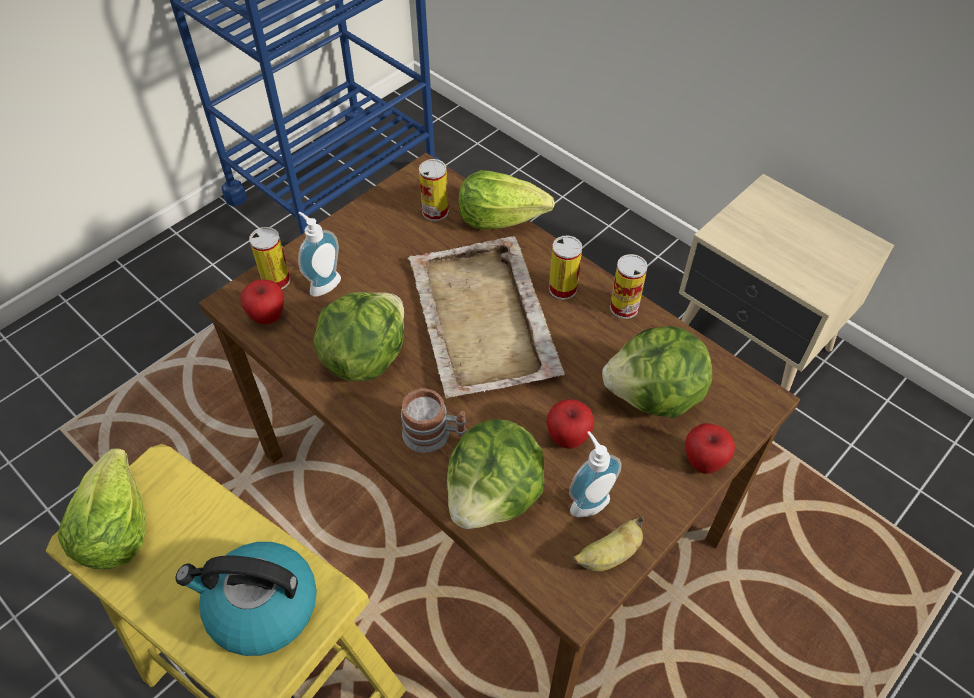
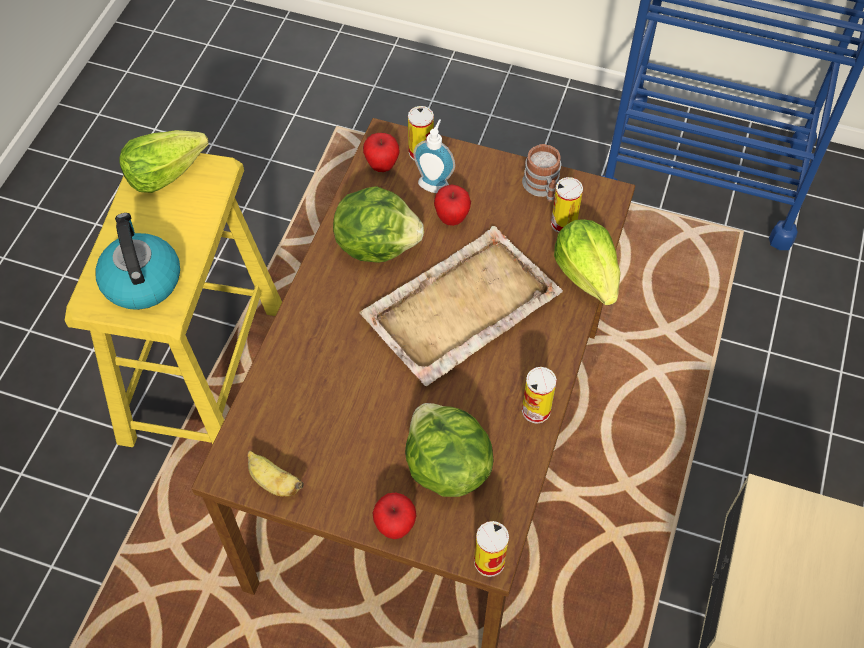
camera: 65 degrees right, 5 degrees up
(434, 434) = (327, 322): mug -> mug (542, 188)
(494, 496) = (291, 384): lettuce -> none
(562, 289) = (530, 354): can -> can (489, 561)
(567, 438) = (369, 415): apple -> apple (452, 218)
(587, 500) = (316, 450): soap dispenser -> none

